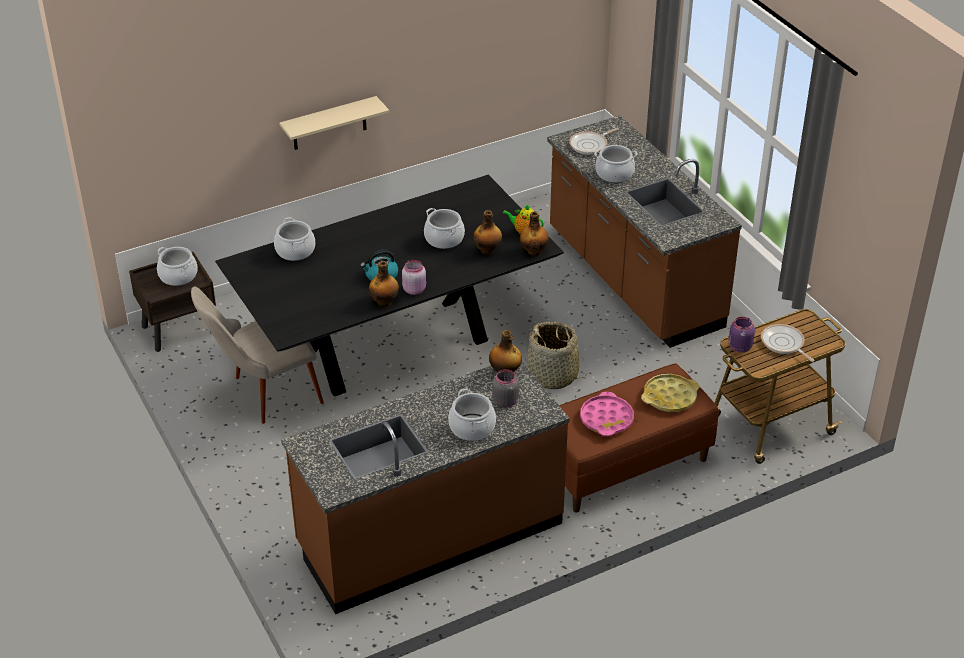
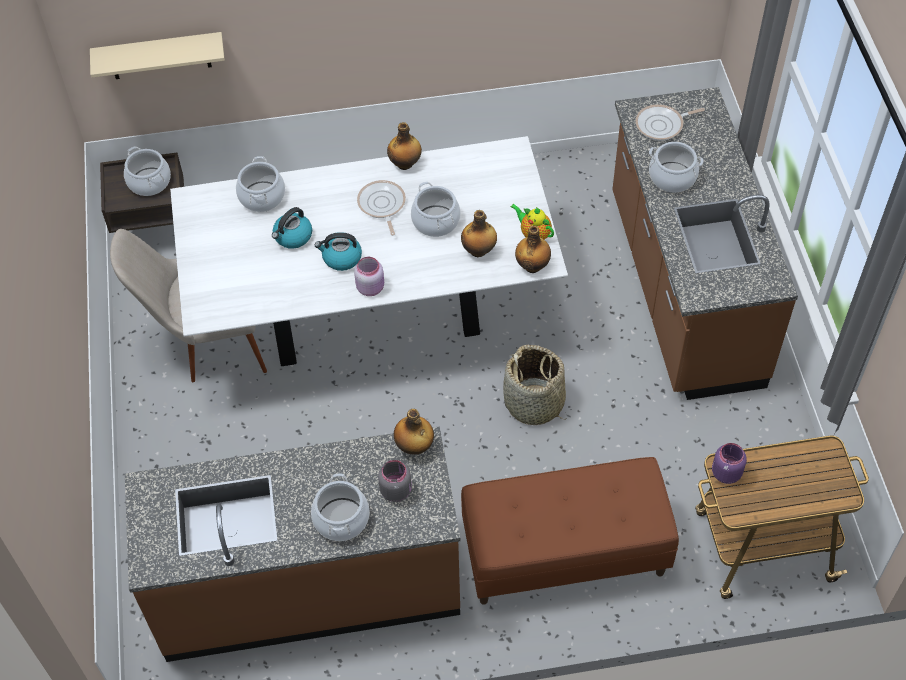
camera: 20 degrees right, 15 degrees up
(329, 124) = (347, 39): beige shelf -> beige shelf (159, 56)
(334, 271) = (293, 237): none -> kettle
(384, 302) = (330, 297): bottle -> bottle (405, 164)
(394, 347) = (373, 315): black dining table -> white dining table
(606, 419) = (537, 517): pink tray -> none
(669, 397) = (625, 506): yellow tray -> none
(783, 344) = (784, 483): frying pan -> frying pan (382, 205)

